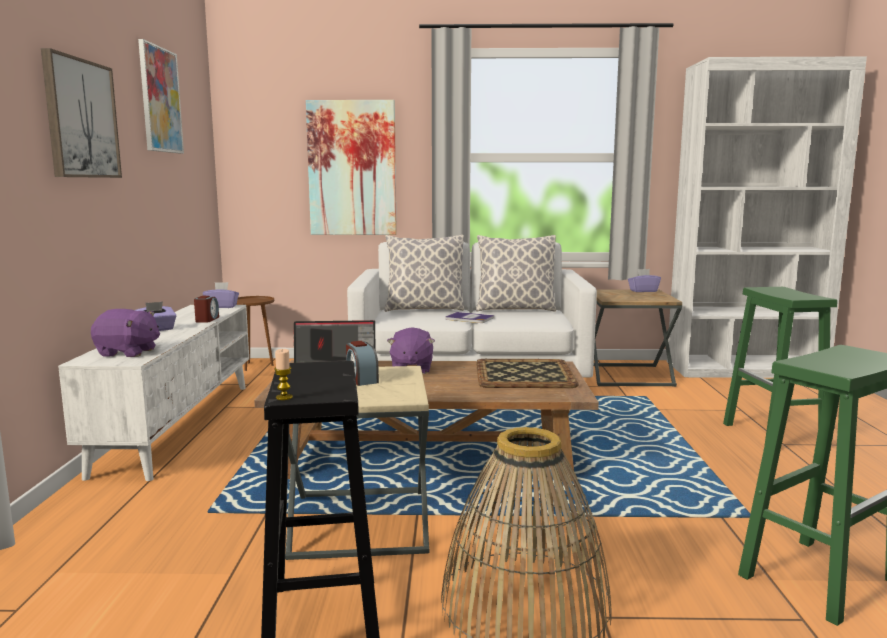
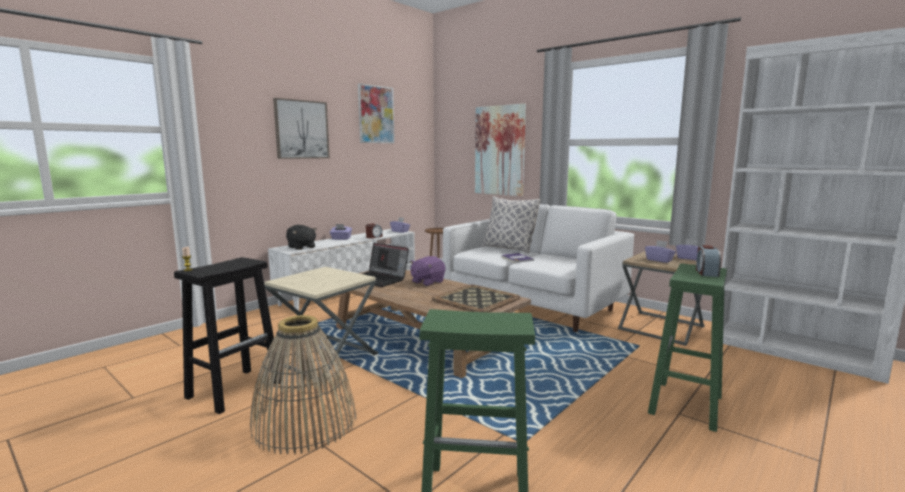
camera: 40 degrees right, 0 degrees up
(128, 353) = (301, 247): purple plush toy -> black plush toy
(361, 379) = (330, 277): alarm clock -> alarm clock (706, 272)
(515, 310) = (565, 258): pillow -> none
(628, 296) = (659, 260): none -> purple tissue box

